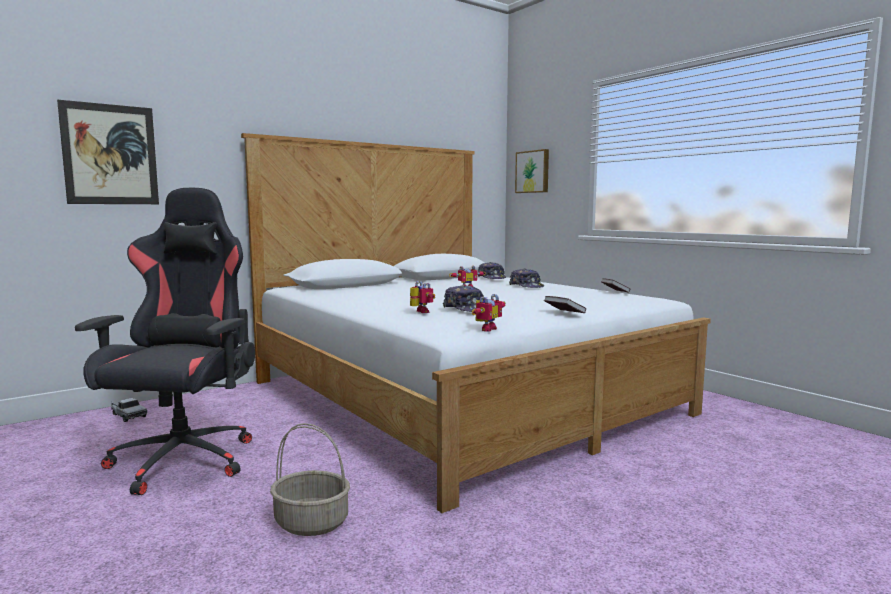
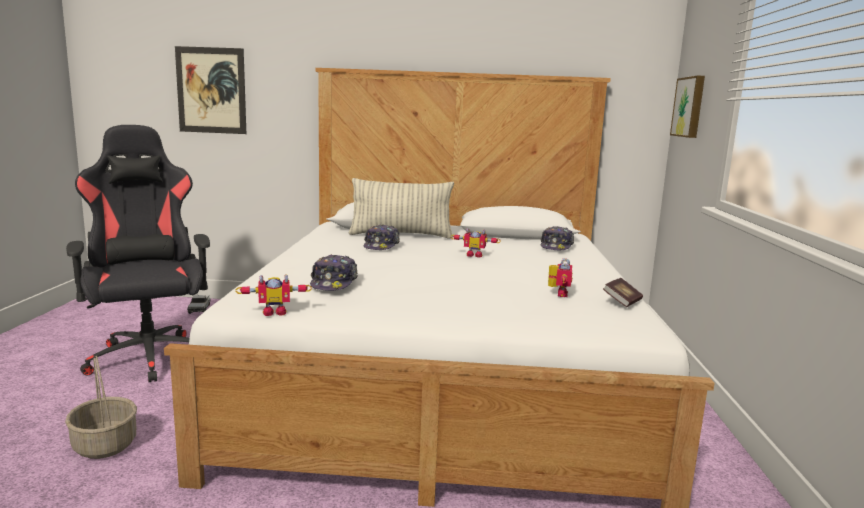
camera: 40 degrees right, 5 degrees up
(182, 462) = (150, 358): black office chair -> black office chair turned 75 degrees counterclockwise
(373, 286) = (401, 235): none -> pillow
(419, 312) = (300, 275): toy robot -> toy robot (558, 294)
(526, 286) = (544, 267): cap -> cap (381, 246)
(564, 313) = (420, 315): book -> none

